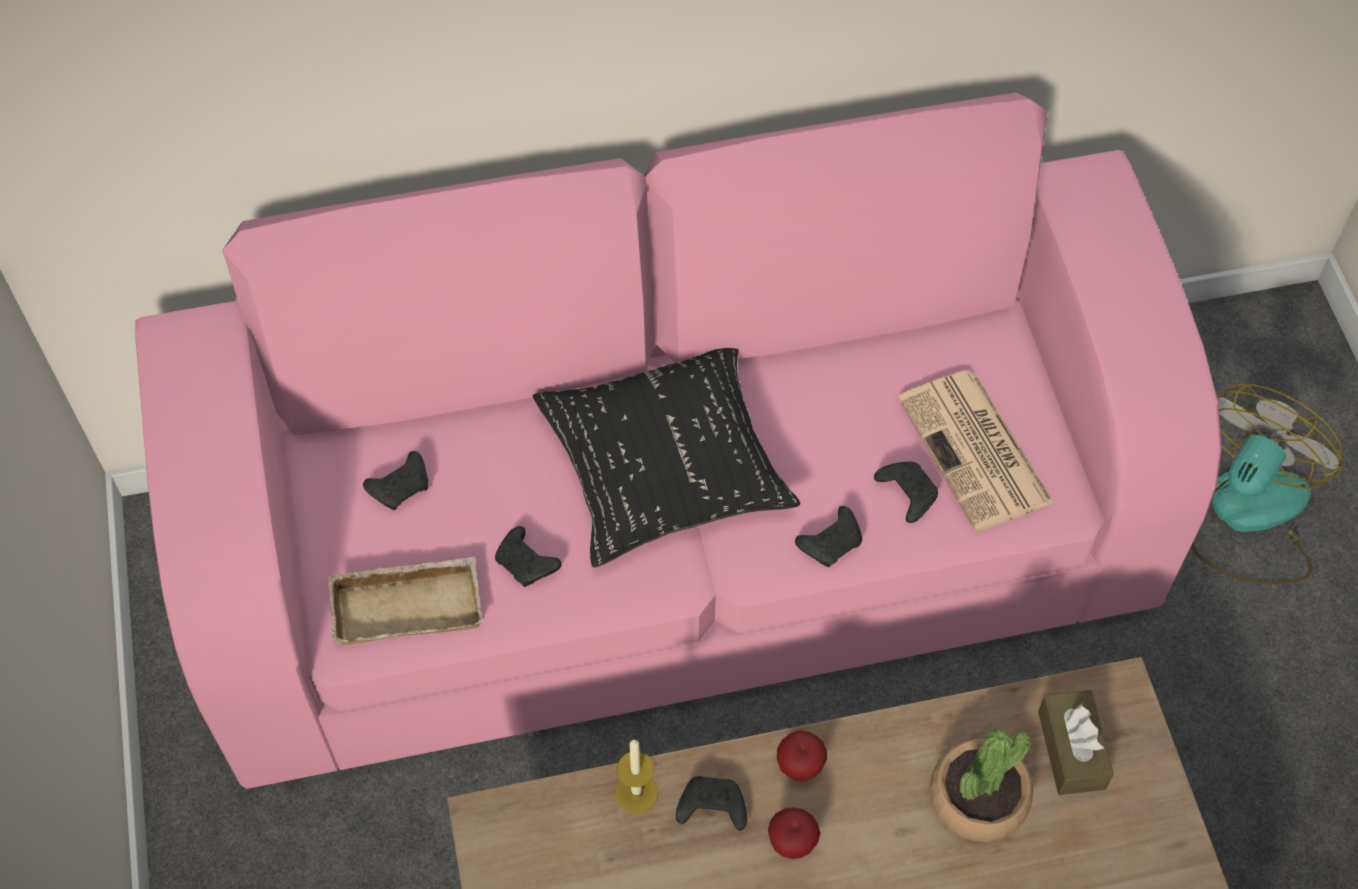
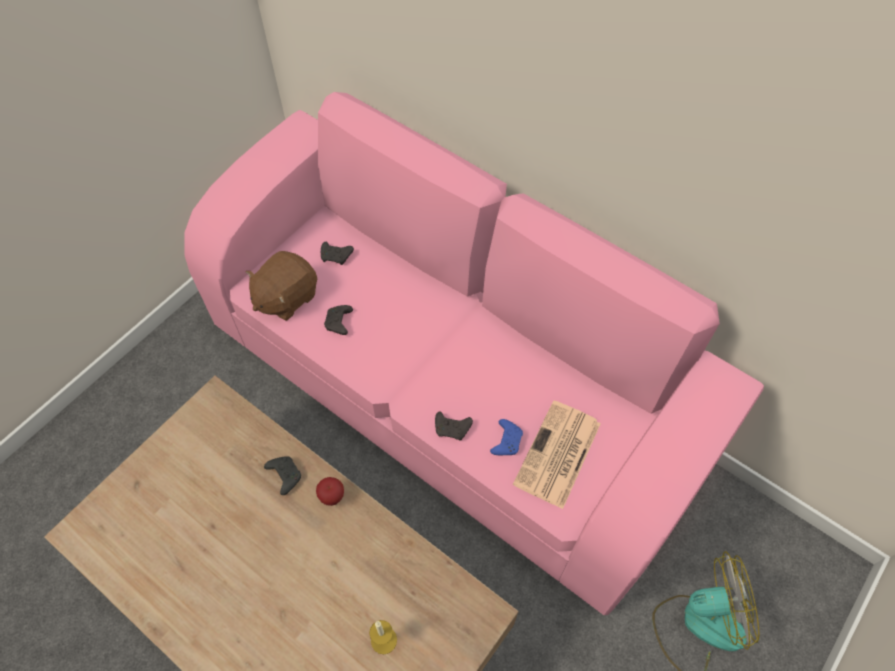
camera: 50 degrees right, 0 degrees up
(409, 604) = (286, 297): beige tray -> brown plush toy
(636, 793) = (269, 442): candle -> candle (384, 640)
(665, 466) = (431, 338): black pillow -> none
(792, 844) = (292, 521): apple -> none
(906, 493) = (506, 441): black game controller -> blue game controller
(978, 798) = (378, 586): potted plant -> none
(1071, 749) = (438, 612): brown tissue box -> none

